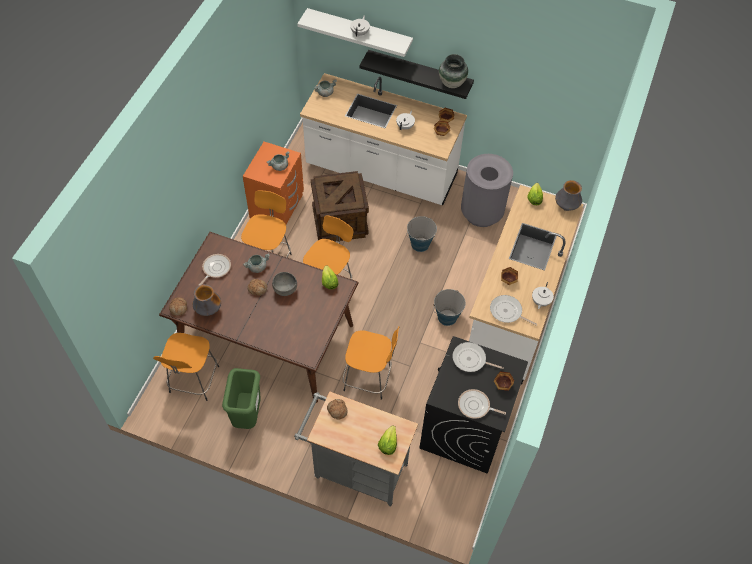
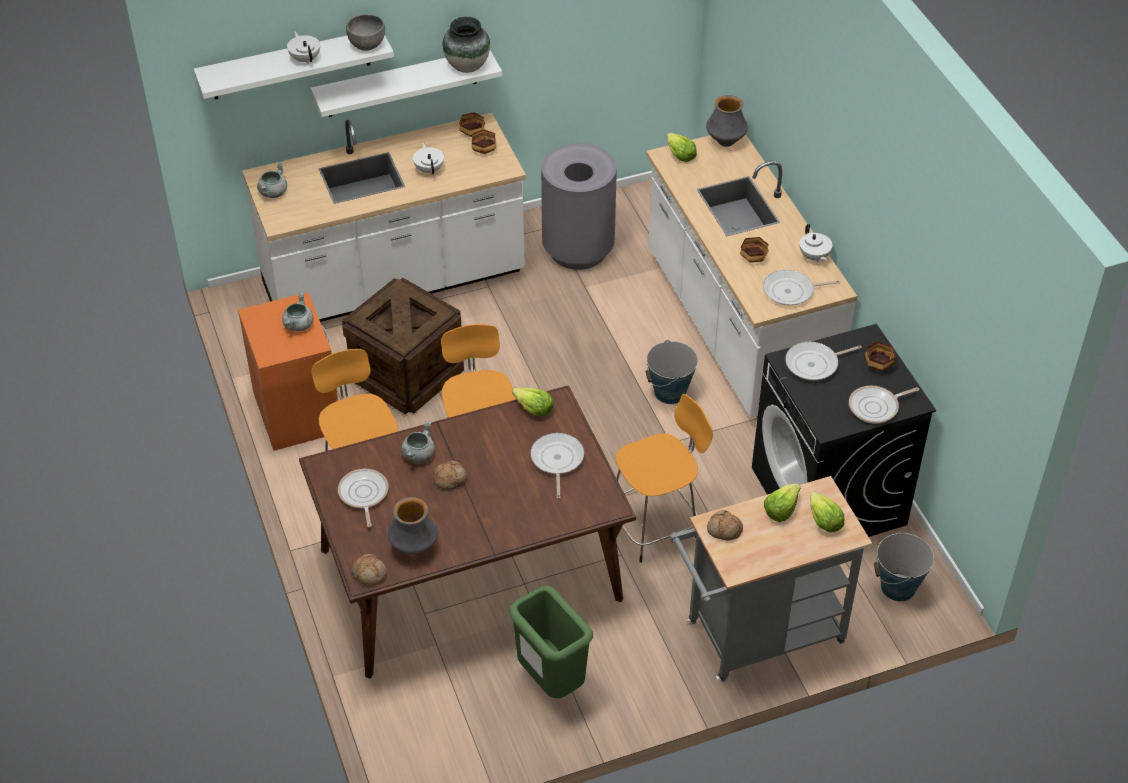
camera: 40 degrees left, 10 degrees down
(193, 381) = (430, 696): orange stool -> none
(285, 290) = (488, 456): grey bowl -> grey bowl (366, 46)
(311, 315) = (557, 460): none -> frying pan
(374, 421) = (781, 509): none -> lettuce
(419, 73) = (402, 83): black shelf -> white shelf
(420, 244) = (542, 333): bucket -> bucket (898, 587)

